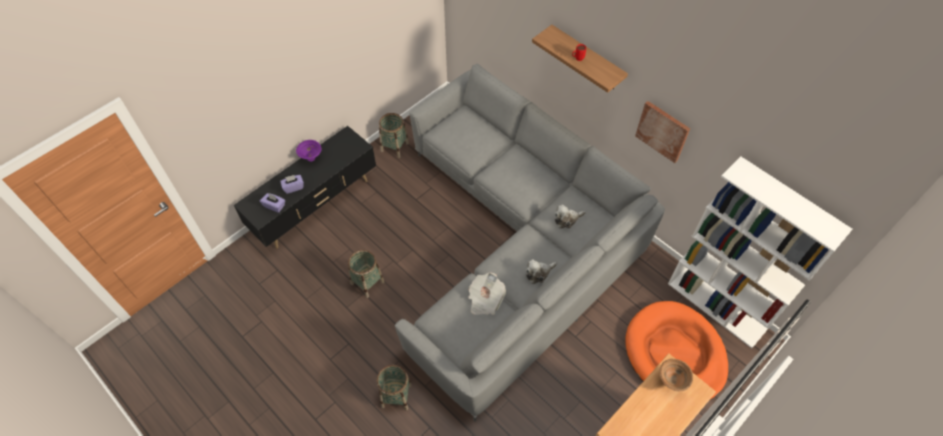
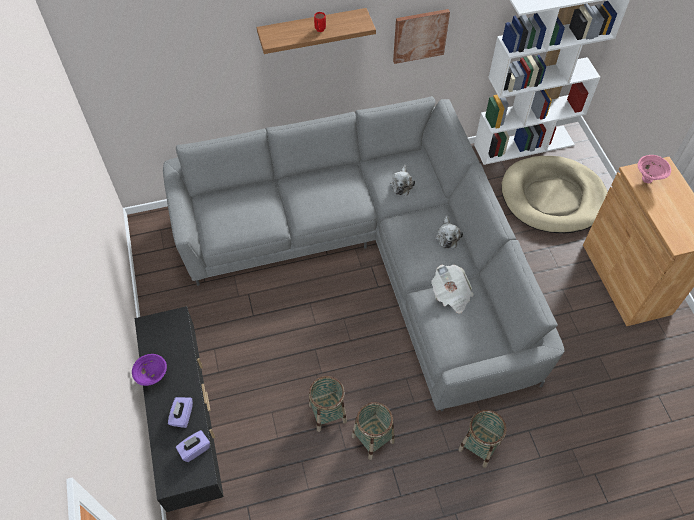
camera: 60 degrees left, 0 degrees up
(394, 147) = (166, 303): basket -> basket (373, 439)
(671, 382) = (648, 179): brown bowl -> pink bowl
(675, 354) = (553, 197): orange dog bed -> beige dog bed

